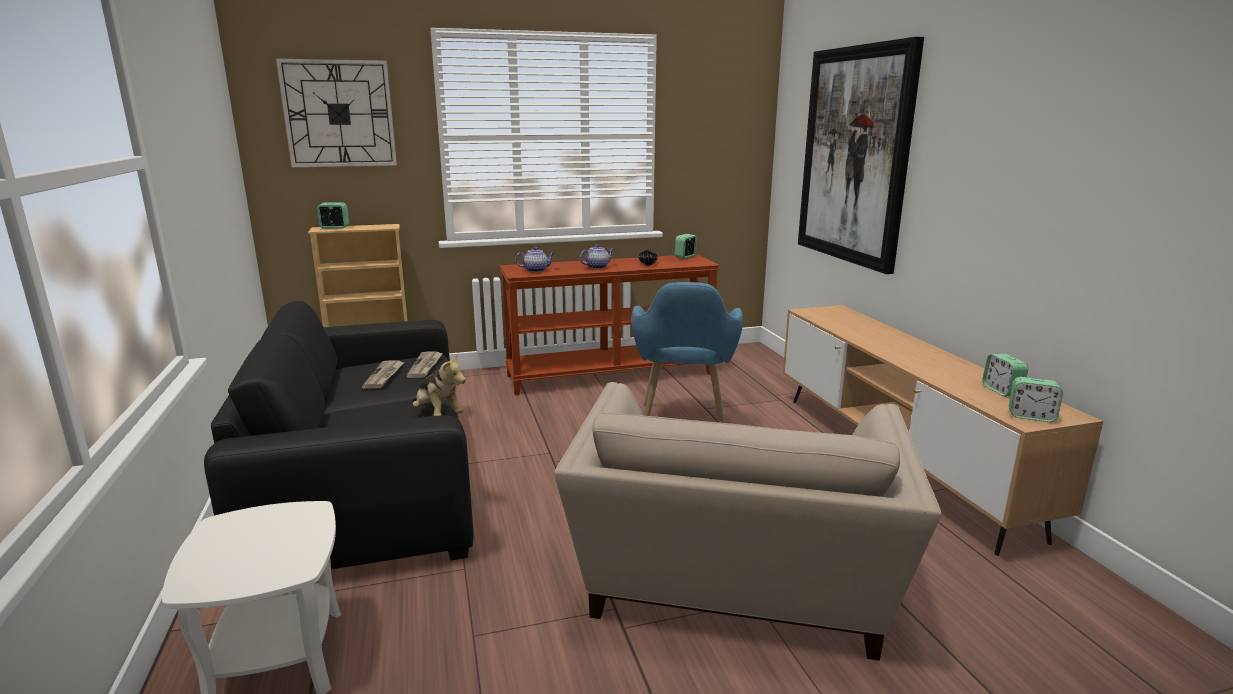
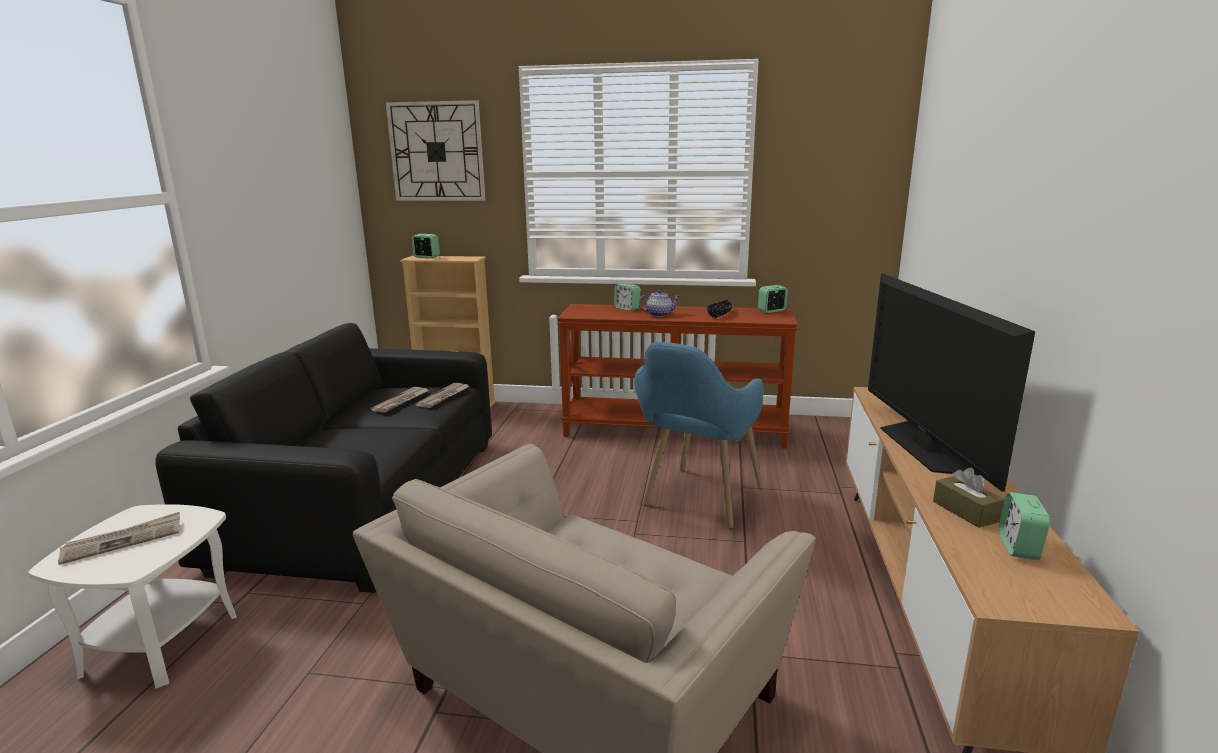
camera: 25 degrees right, 0 degrees up
(245, 549) = (123, 540): none -> newspaper
(438, 414) = (398, 447): plush toy -> none
(536, 270) = (594, 312): teapot -> none
(855, 156) = (962, 201): picture -> none
(883, 343) = (925, 448): none -> television
(951, 376) = (966, 511): none -> brown tissue box
(1031, 416) = (1018, 596): alarm clock -> alarm clock (627, 308)

